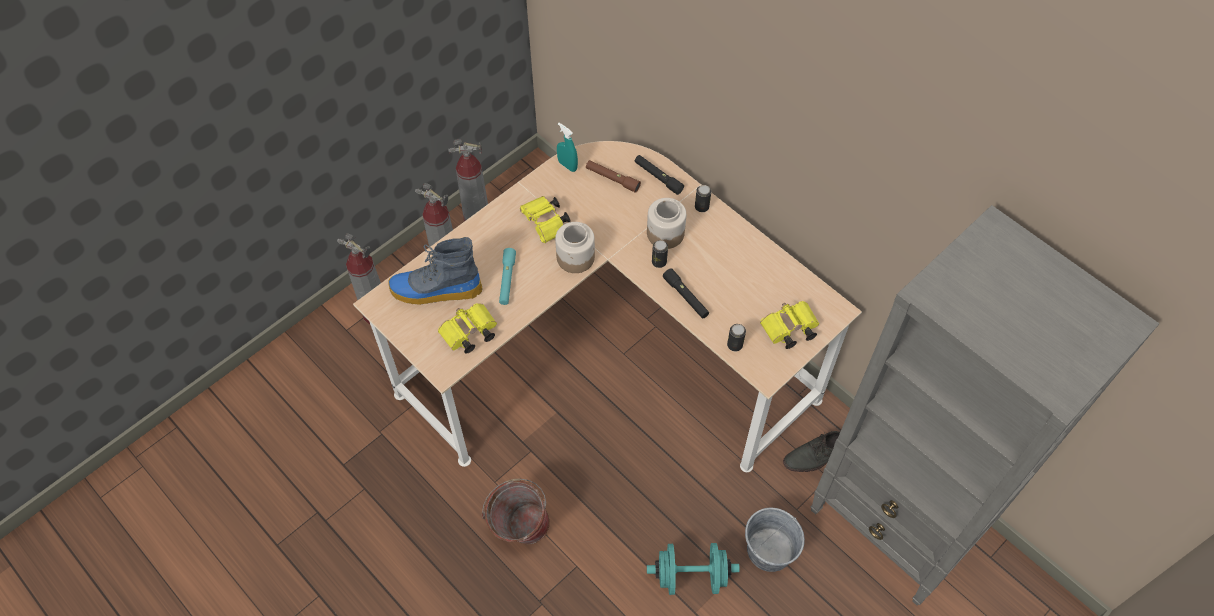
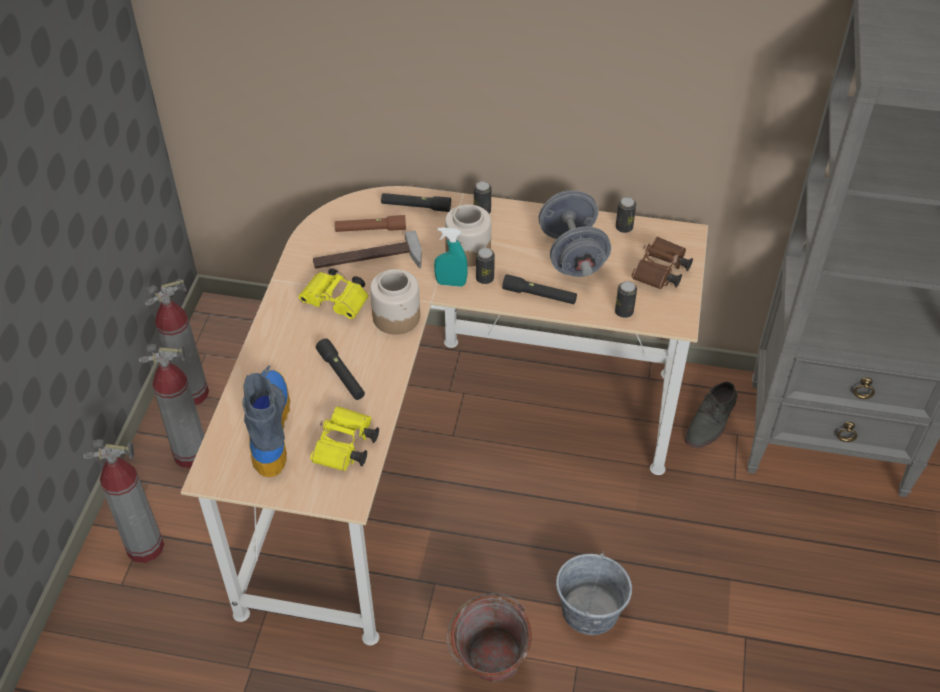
camera: 35 degrees left, 10 degrees down
(435, 291) = (269, 427): boot -> boot turned 120 degrees clockwise
(507, 280) = (341, 374): turquoise flashlight -> black flashlight
(567, 165) = (312, 240): turquoise spray bottle -> turquoise spray bottle (451, 283)
(591, 203) = (368, 261): none -> hammer
(691, 576) = (694, 602): turquoise dumbbell -> none
(737, 278) = (572, 255): none -> grey dumbbell
(770, 549) = (743, 530): grey bucket -> grey bucket (590, 610)
(788, 330) = (660, 273): yellow binoculars -> brown binoculars
(794, 278) = (624, 227): none -> can

